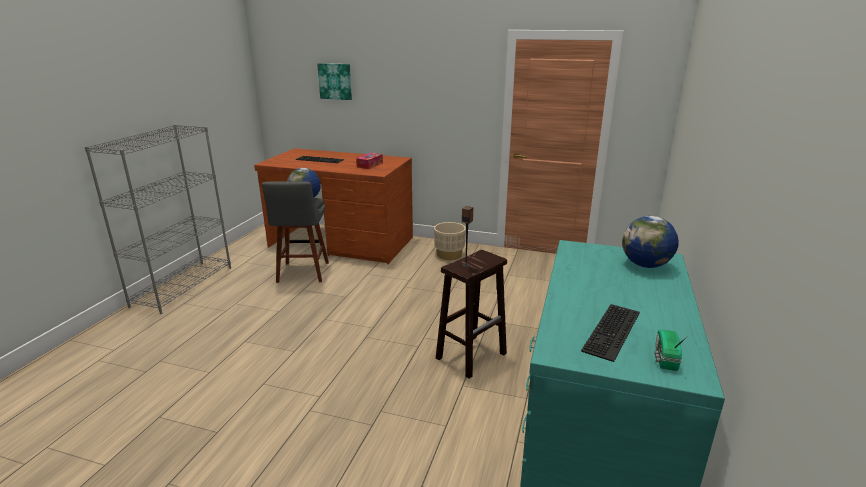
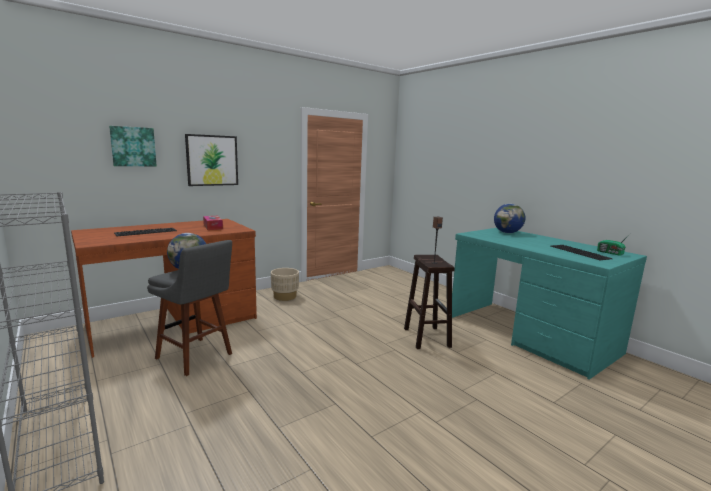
camera: 55 degrees left, 10 degrees down
(400, 95) = (212, 160): none -> picture

